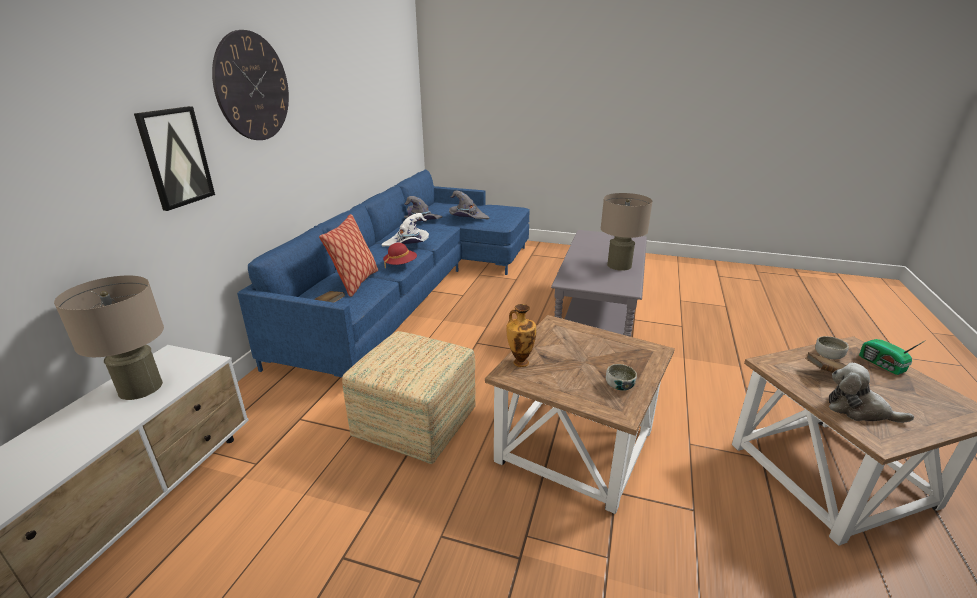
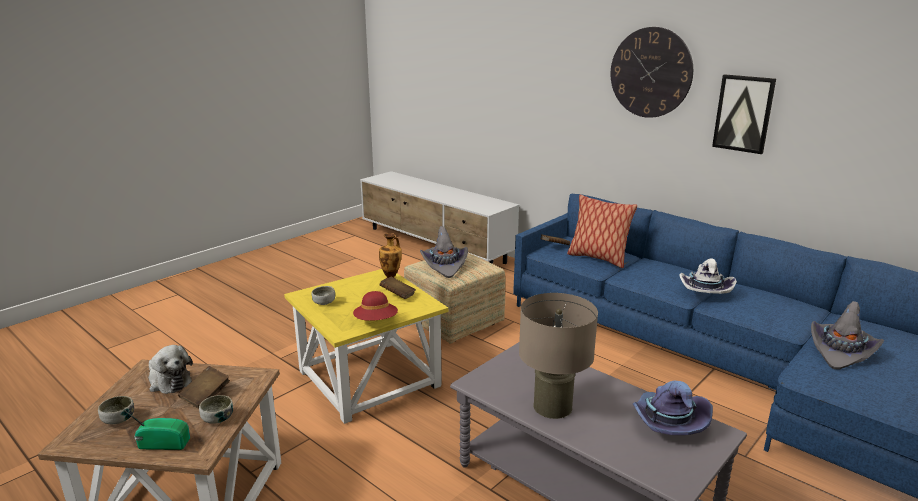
camera: 115 degrees right, 5 degrees down
(140, 388) = (475, 201): beige table lamp -> none
(175, 157) = (568, 104): picture -> picture (743, 113)
(400, 265) = (636, 280): red hat -> red hat (376, 321)
(422, 221) = (816, 315): grey hat -> grey hat (445, 265)
(552, 345) = (398, 295): none -> brown book
(573, 446) = (369, 377): brown side table -> yellow side table
(593, 242) = (666, 422): none -> purple hat
(858, 410) = (169, 381): plush toy -> plush toy turned 75 degrees clockwise
(923, 404) = (118, 419): none -> bowl

